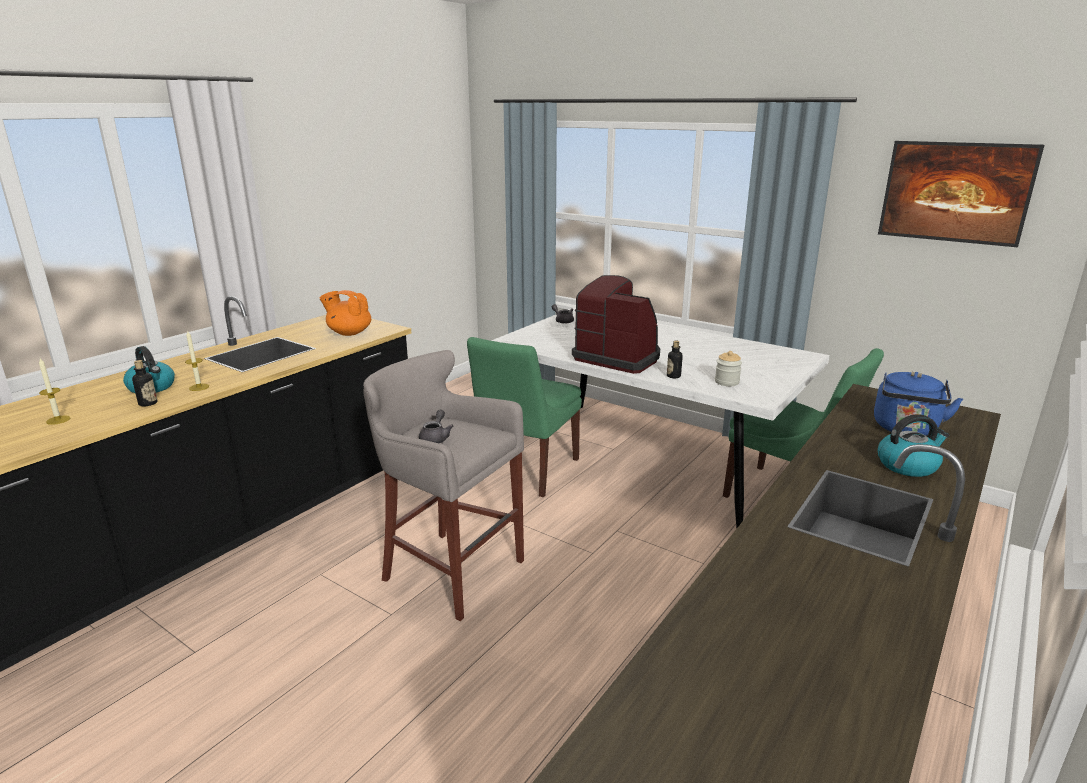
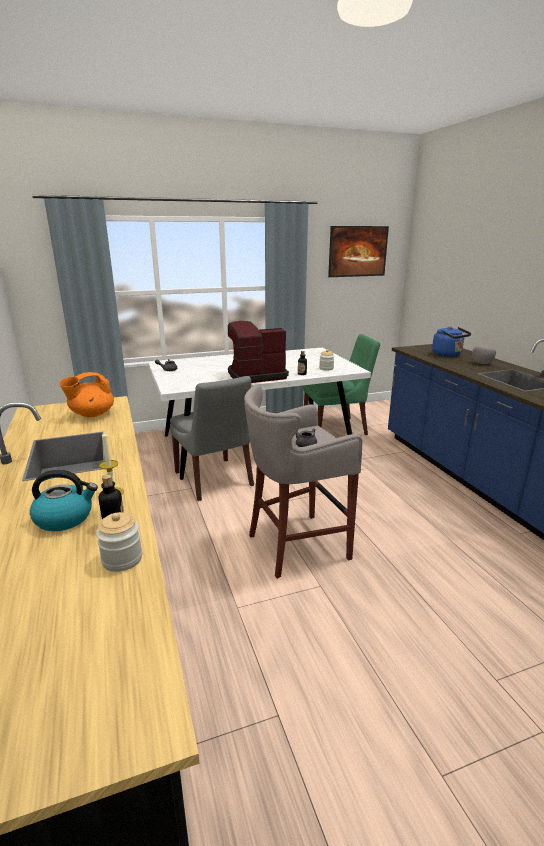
camera: 55 degrees left, 0 degrees up
(58, 420) = (72, 590): candle -> none
(99, 420) = (122, 559): none -> jar
(525, 471) = (214, 480): green chair -> grey chair
(908, 465) = (481, 363): kettle -> grey bowl

